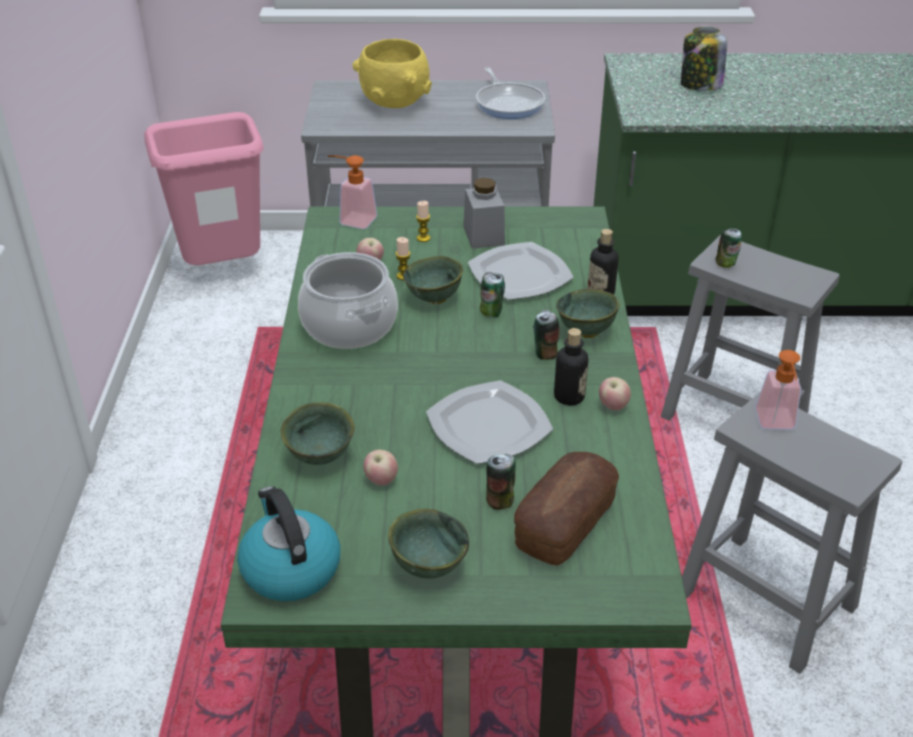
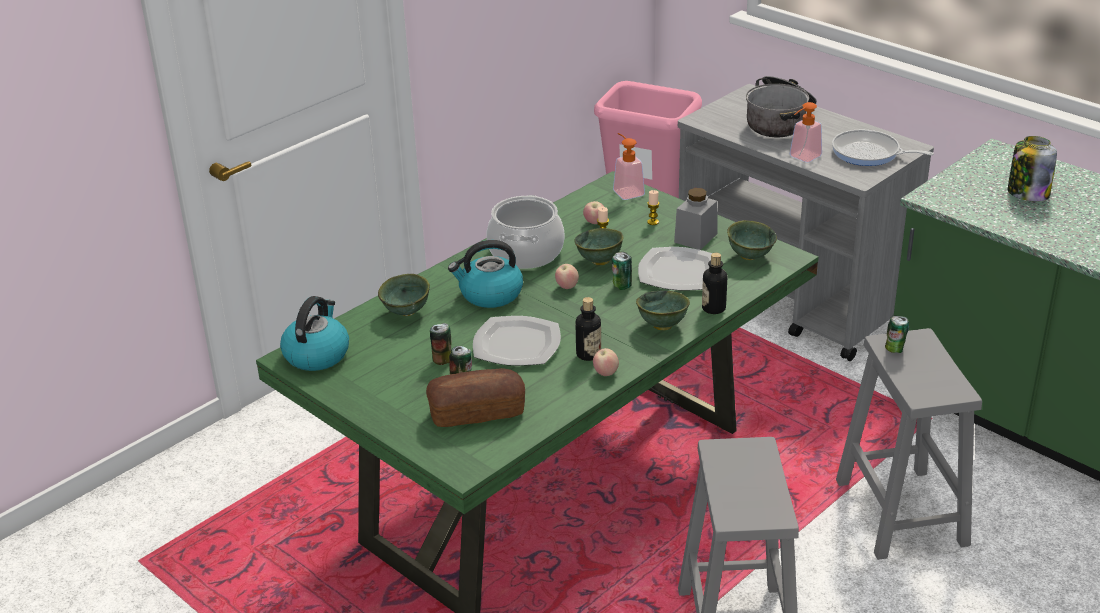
camera: 45 degrees right, 5 degrees down
(380, 388) = (490, 294): none -> kettle
(381, 480) = (418, 340): apple -> apple (567, 287)
(394, 102) = (780, 121): yellow bowl -> cooking pot
(427, 566) = (378, 390): green bowl -> green bowl (750, 256)
(509, 103) = (869, 153): frying pan -> frying pan turned 90 degrees clockwise
(545, 353) = (615, 324): can -> can (442, 359)
(776, 424) = (744, 459): soap dispenser -> soap dispenser (802, 158)

